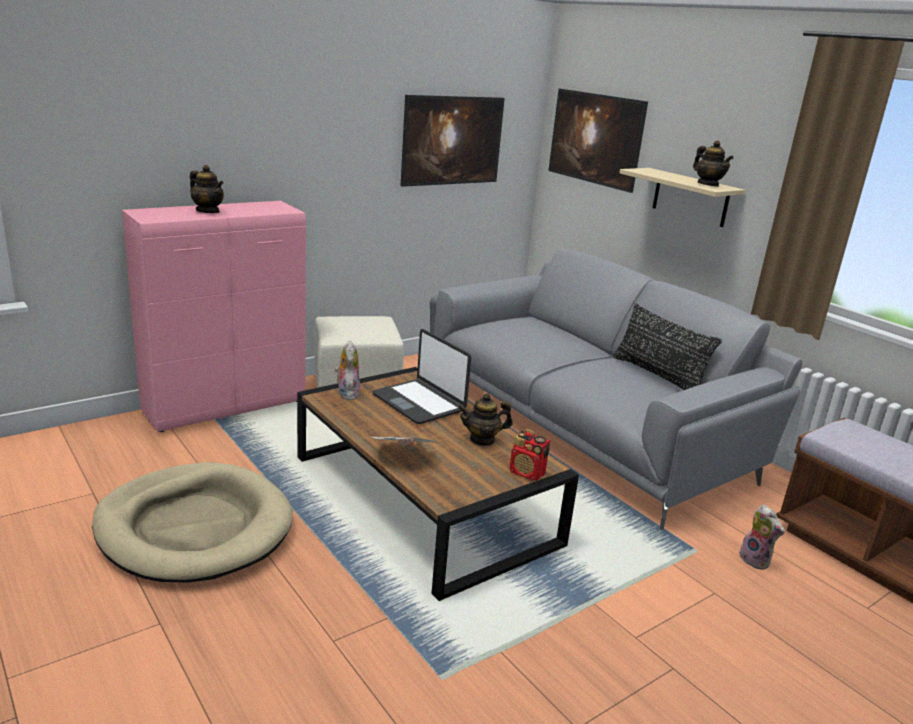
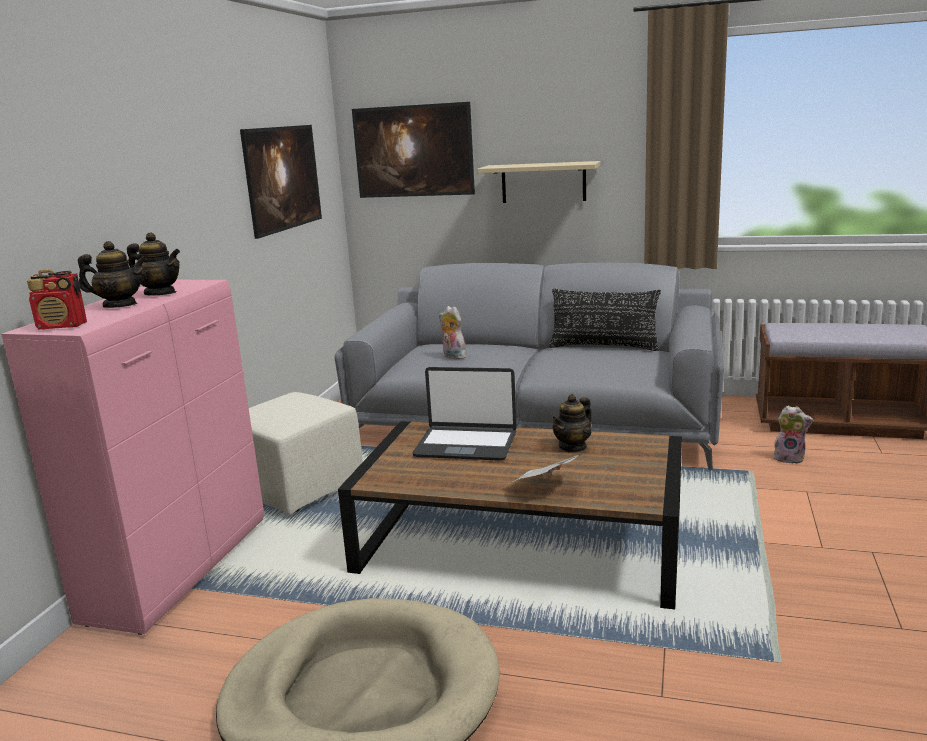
camera: 35 degrees left, 5 degrees down
(347, 393) = (389, 467): plush toy -> plush toy (452, 356)
(527, 473) = (652, 453): radio -> radio (62, 326)
(708, 184) = (571, 163): teapot -> teapot (160, 293)

